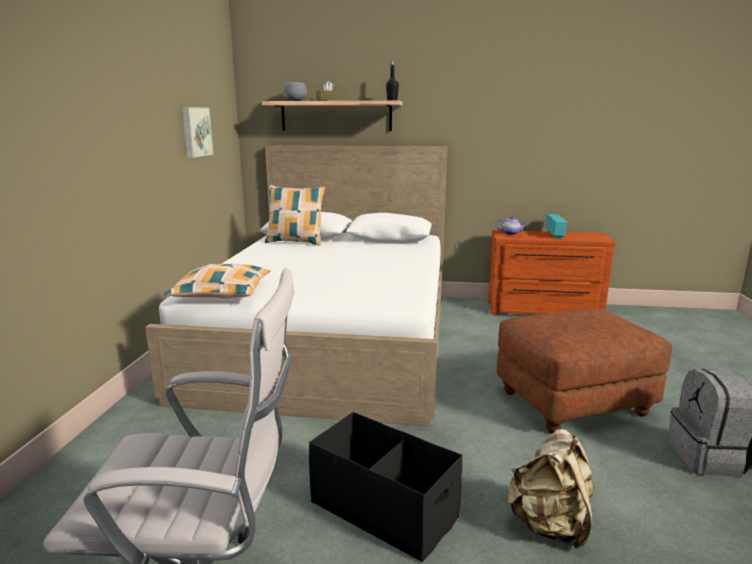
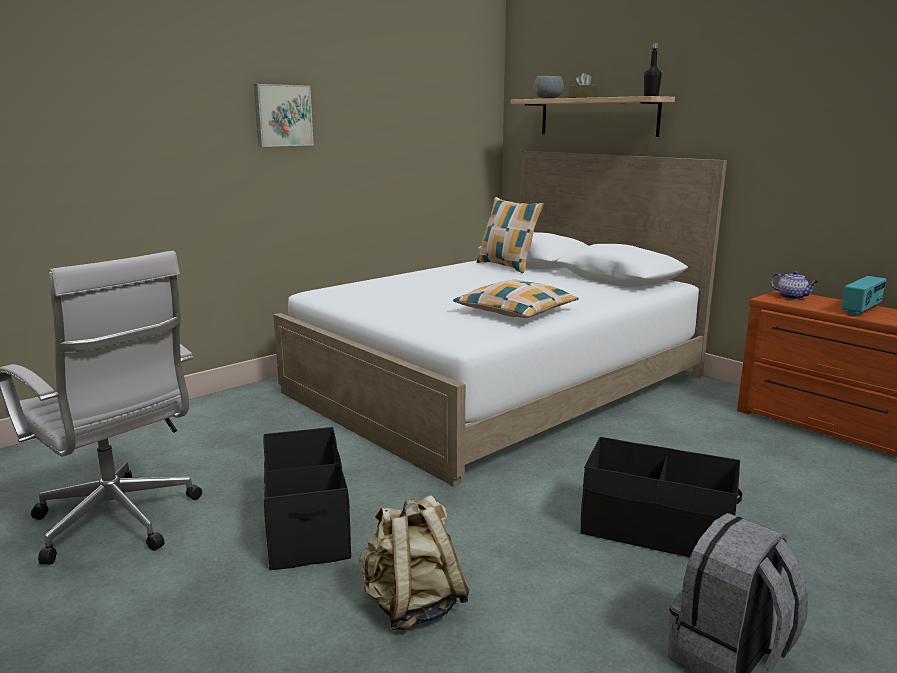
camera: 40 degrees right, 0 degrees up
(195, 131) = (418, 134): picture -> picture (282, 115)
(221, 292) = (341, 296): pillow -> pillow (516, 312)
(573, 403) = (656, 531): brown ottoman -> black storage box

